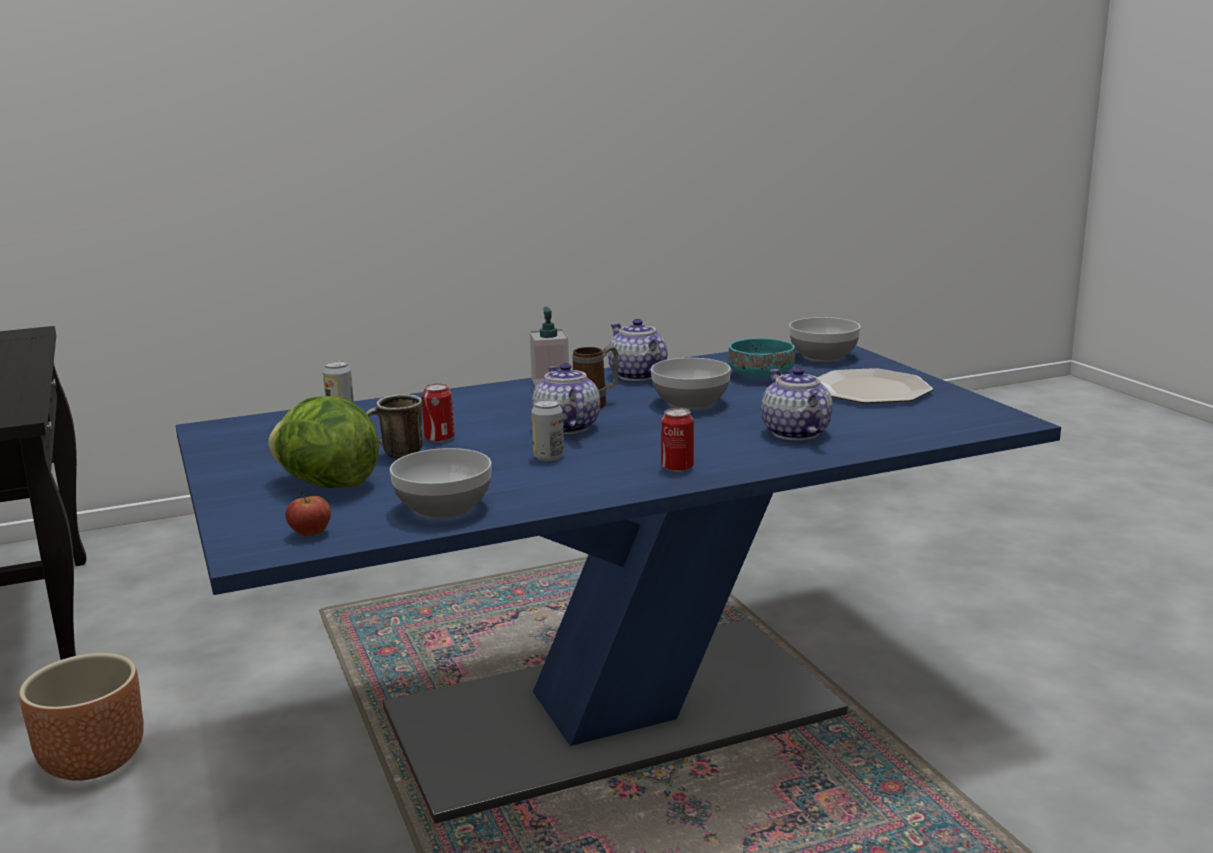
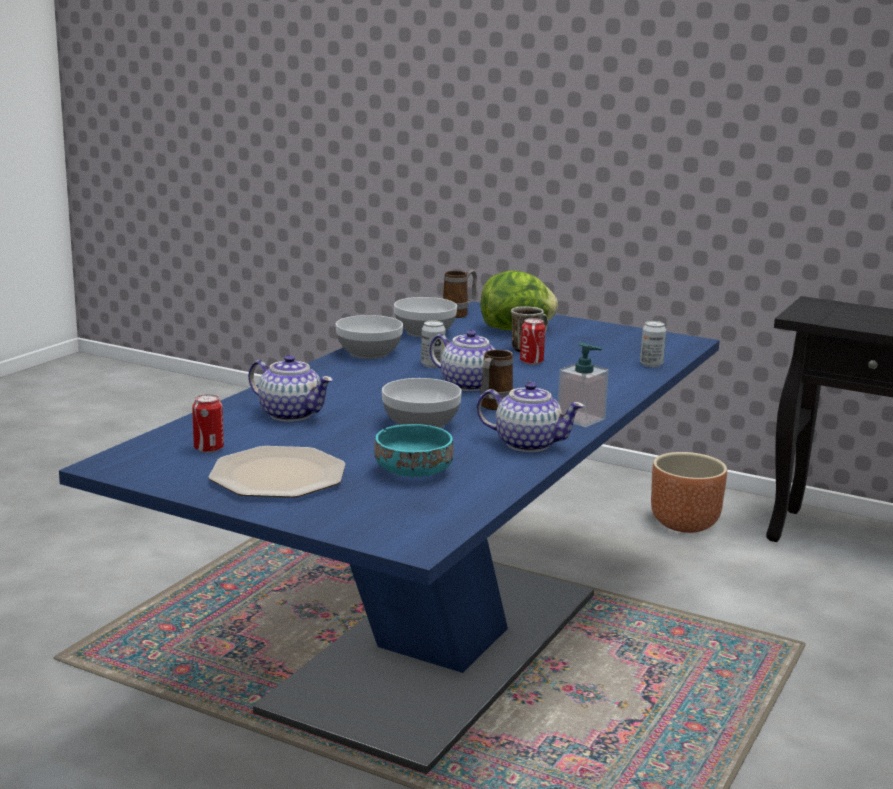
camera: 140 degrees right, 0 degrees up
(310, 533) = (459, 314): apple -> mug
(677, 467) = (336, 374): can -> can (208, 448)
(824, 356) = (389, 519): bowl -> bowl (368, 353)

